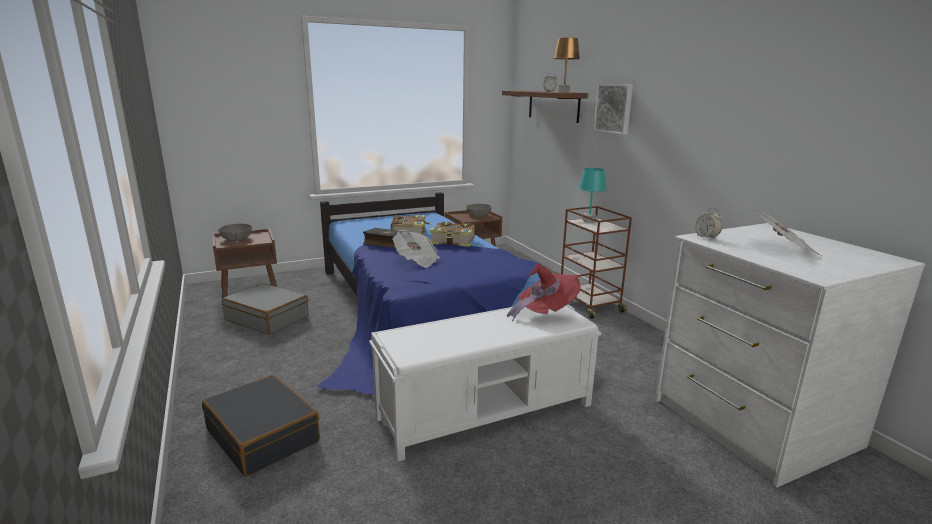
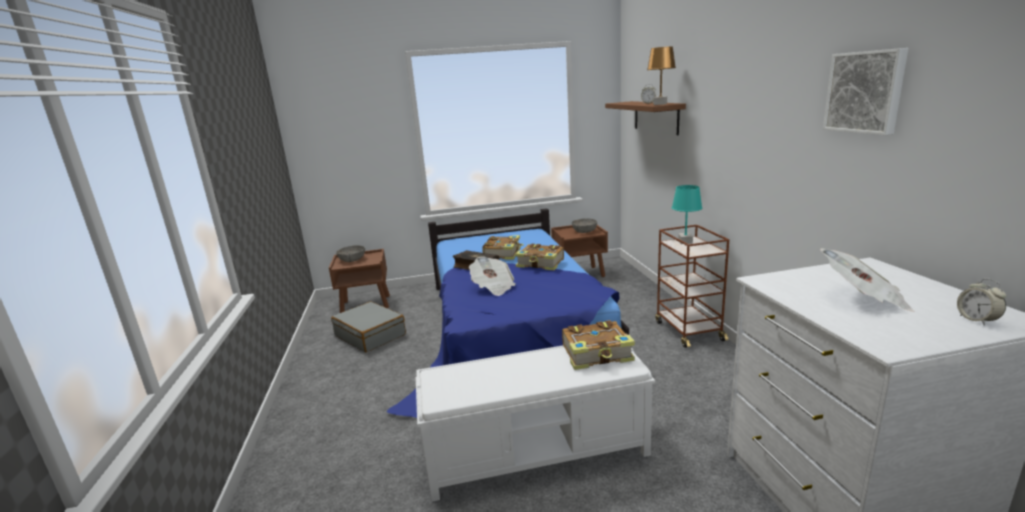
camera: 15 degrees right, 0 degrees up
(263, 435) = (325, 459): black suitcase -> none
(545, 313) = (597, 354): red hat -> book
(614, 108) = (710, 120): picture -> picture (865, 92)
(706, 237) = (773, 280): alarm clock -> alarm clock (977, 320)

